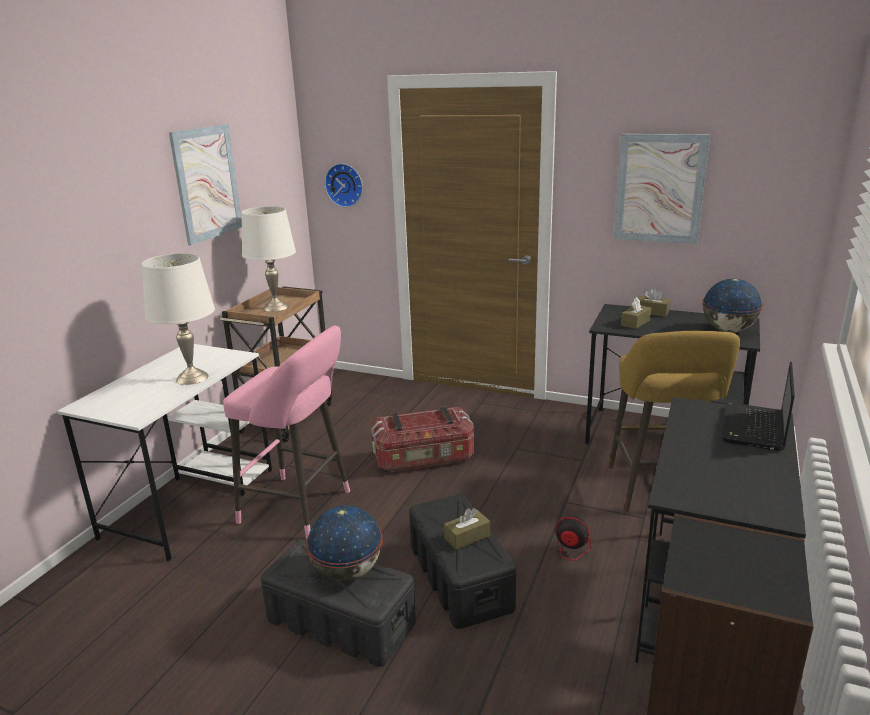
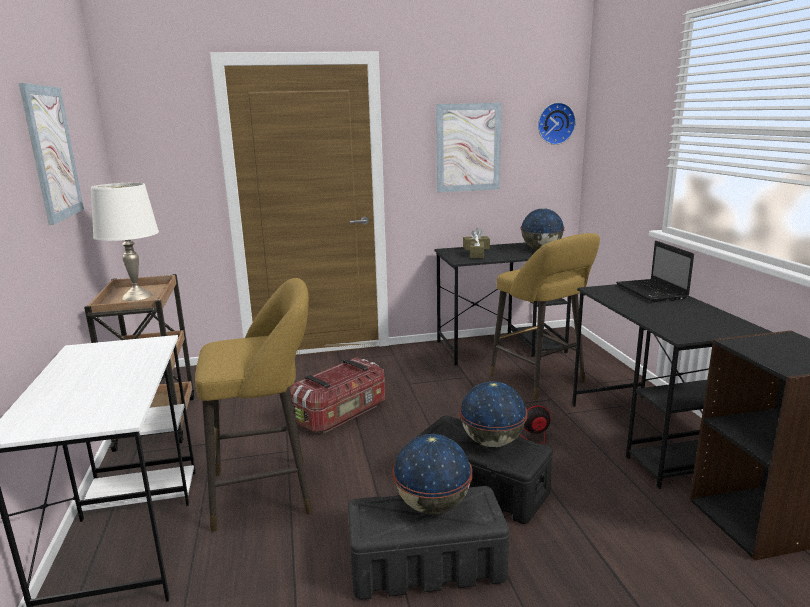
camera: 35 degrees left, 5 degrees down
(192, 378) = (132, 370): white table lamp -> none
(301, 508) = (269, 491): pink stool -> yellow stool
(345, 185) = (164, 167): wall clock -> wall clock (555, 123)
(467, 537) = (491, 442): brown tissue box -> globe

